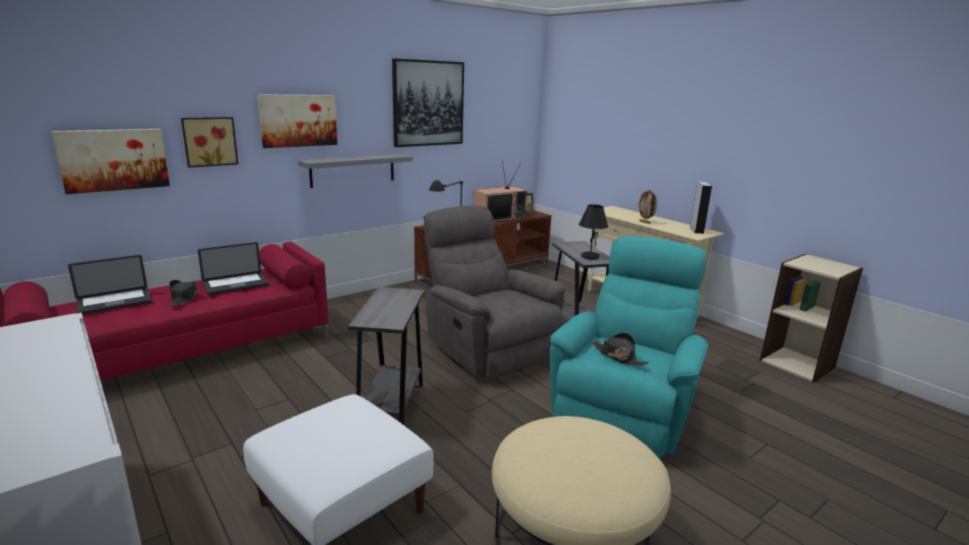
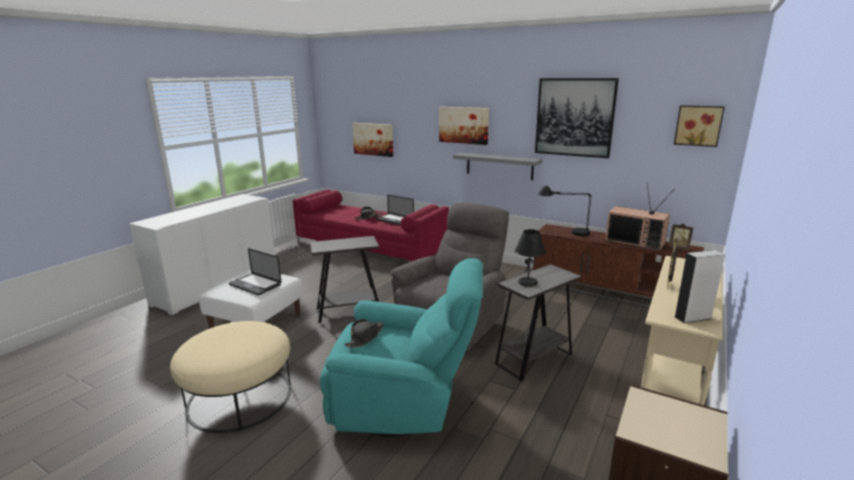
camera: 70 degrees right, 0 degrees up
(114, 302) = (351, 210): laptop -> laptop (255, 285)
(209, 141) = (413, 134): picture -> picture (698, 125)

